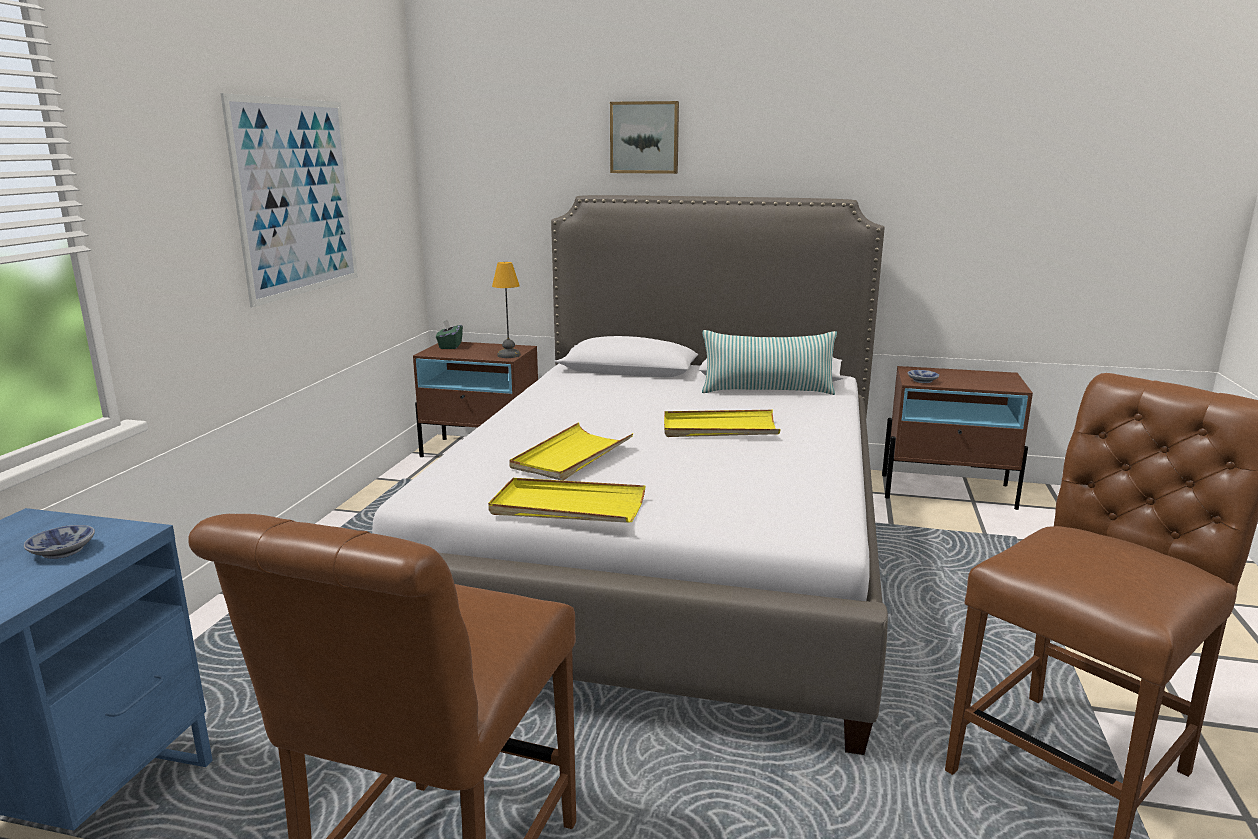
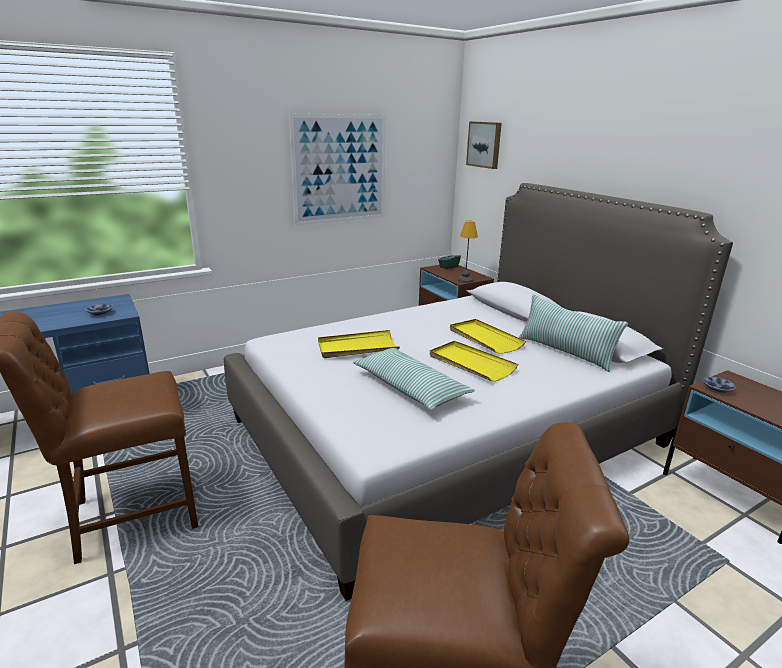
camera: 45 degrees right, 5 degrees up
(567, 507) = (300, 372): yellow tray -> yellow tray (484, 338)
(644, 137) = (574, 144): picture -> picture (485, 144)
(719, 471) = (410, 388): none -> pillow

